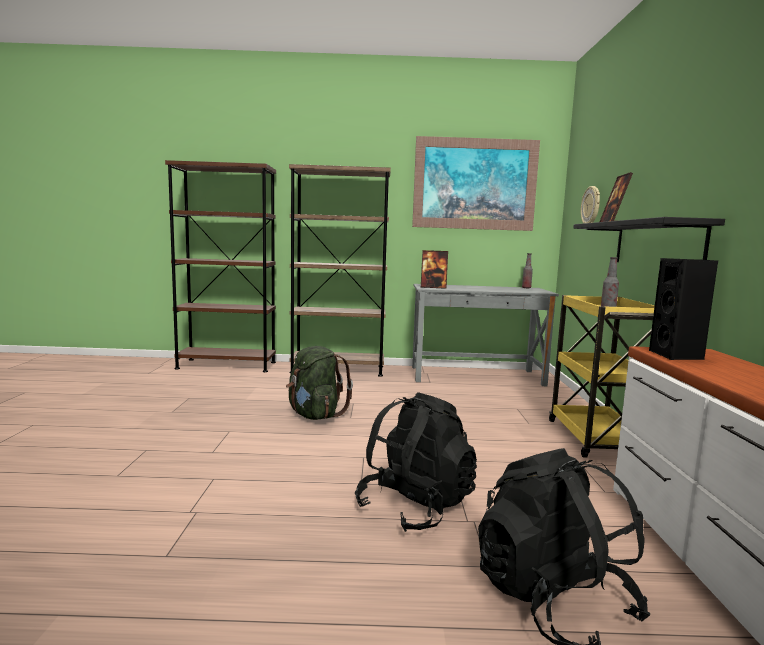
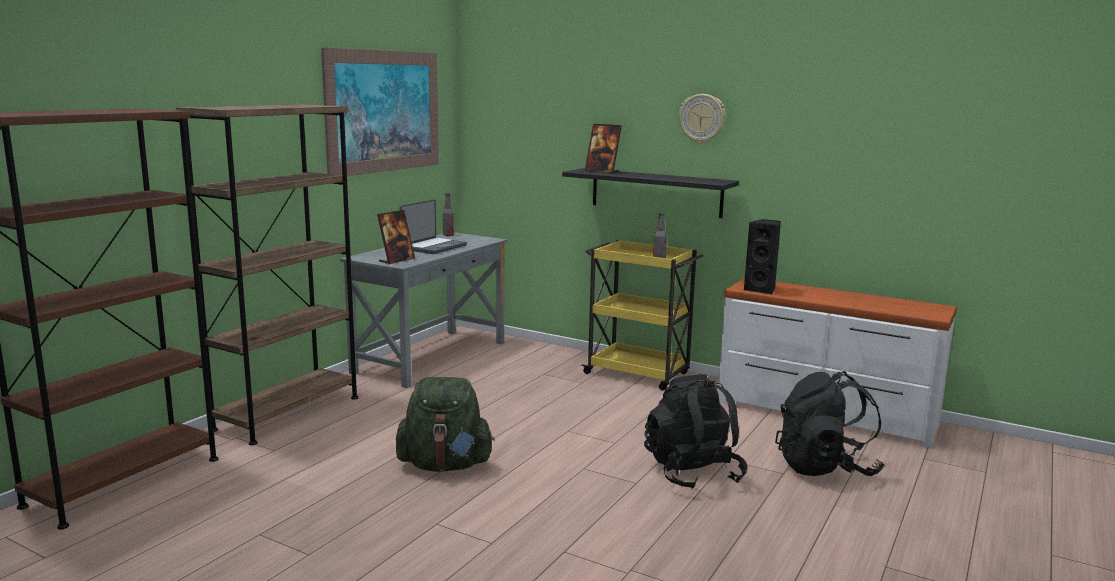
camera: 60 degrees left, 5 degrees up
(486, 288) = (433, 247): none -> laptop
(591, 206) = (530, 142): wall clock -> wall clock (702, 118)

